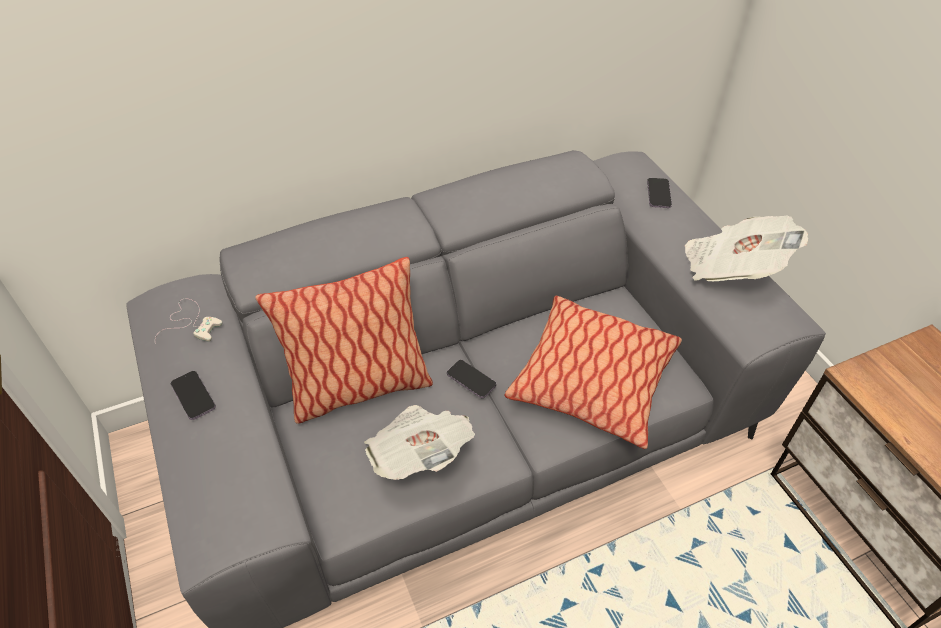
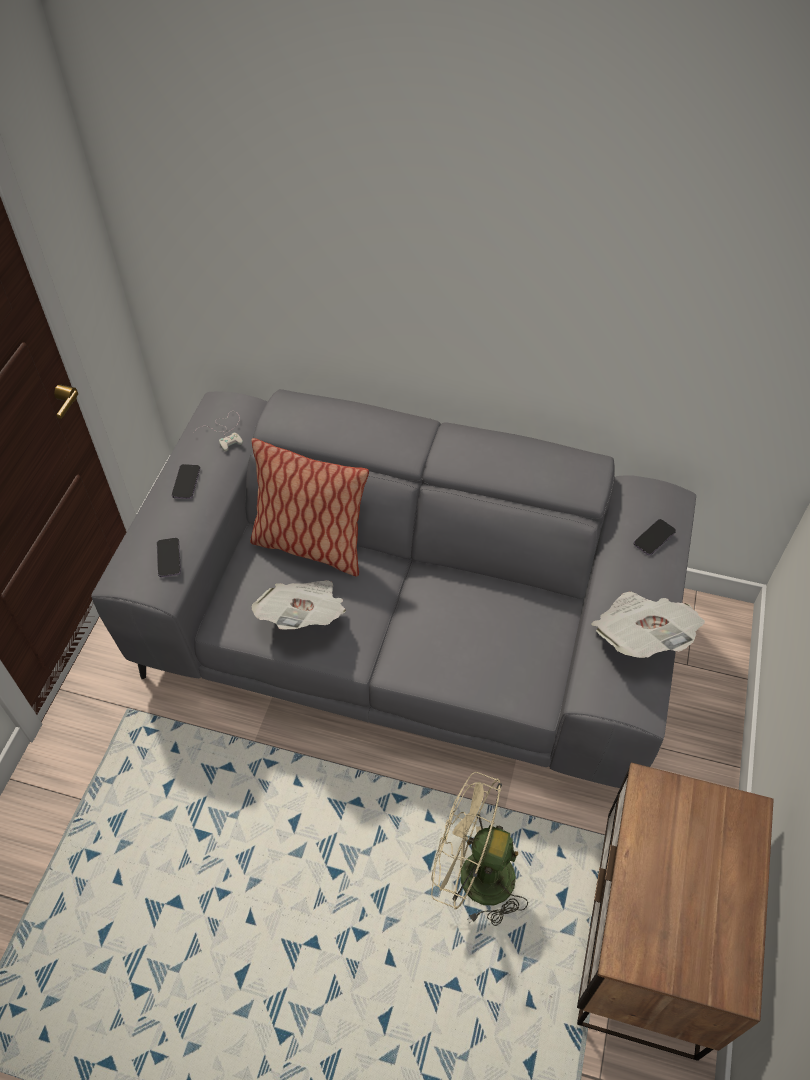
camera: 40 degrees right, 5 degrees up
(471, 380) = (387, 591): phone -> phone (169, 558)
(593, 381) = (472, 652): pillow -> none
(716, 585) = (473, 876): none -> beige fan

